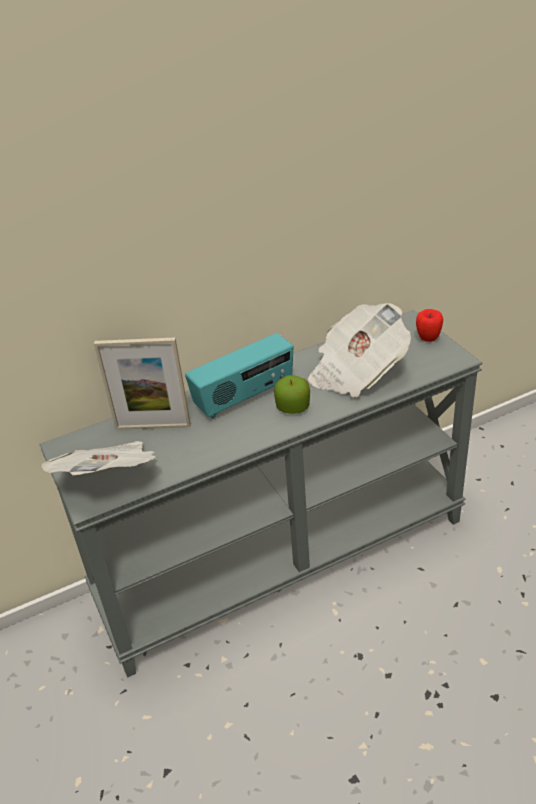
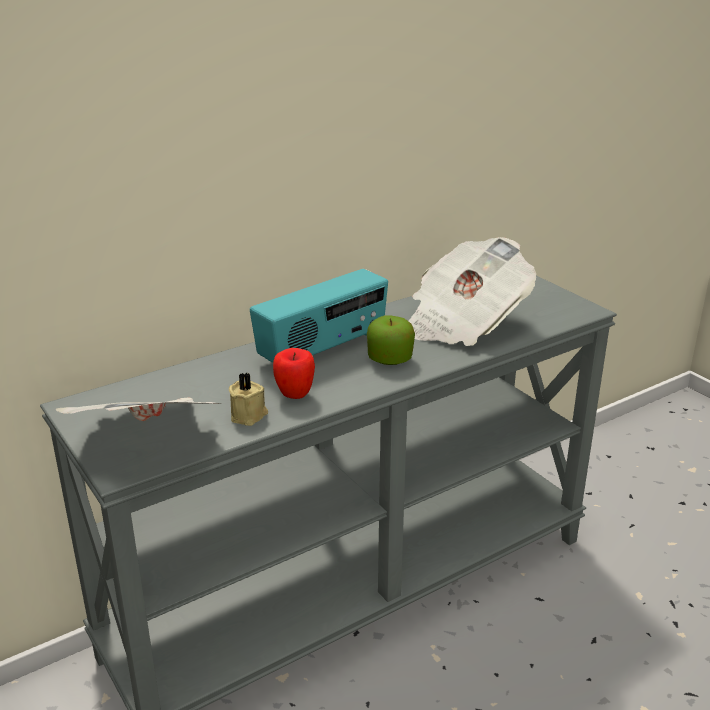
camera: 10 degrees left, 10 degrees down
(153, 427) = (202, 382): picture frame -> none
(181, 458) = (249, 415): none -> beige candle
(428, 339) = (543, 292): apple -> apple (295, 395)

